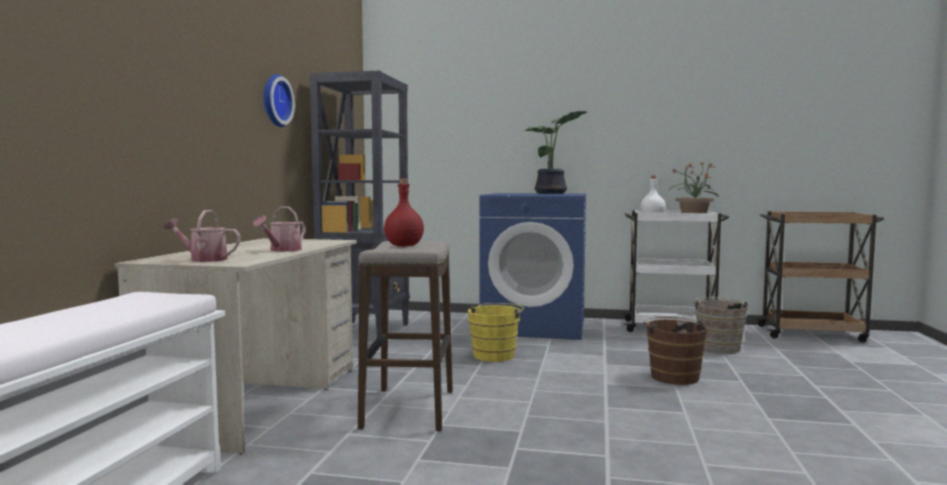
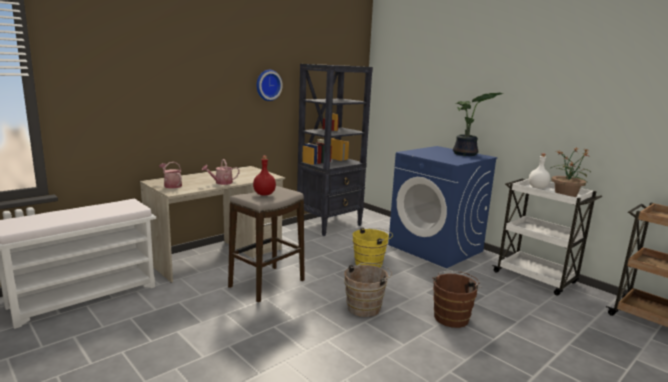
camera: 35 degrees right, 10 degrees up
(719, 347) = (539, 307): brown bucket -> brown bucket (366, 307)

